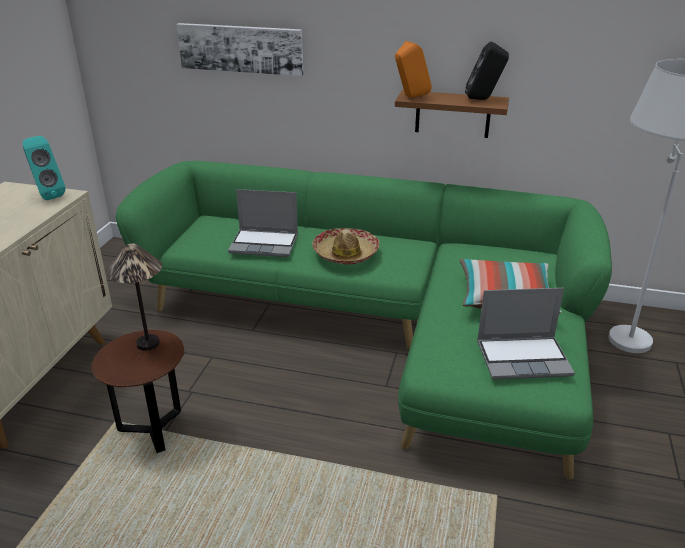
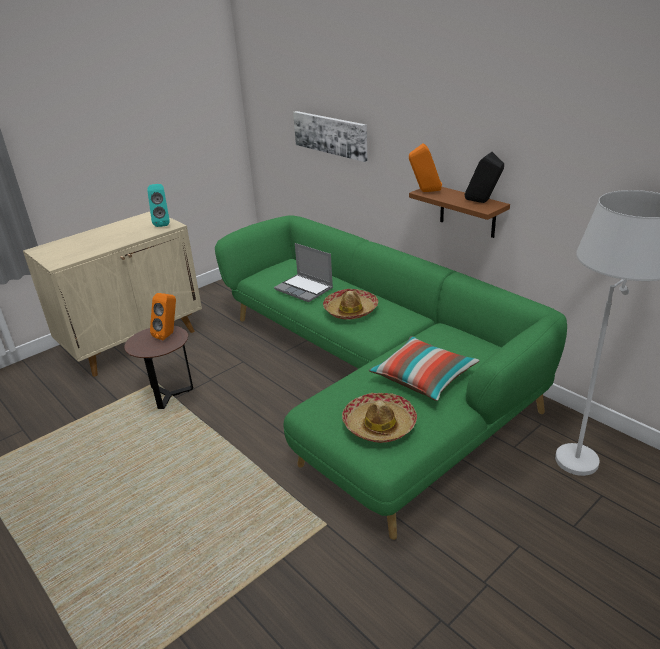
camera: 35 degrees right, 0 degrees up
(148, 343) = (169, 334): table lamp -> orange speaker
(524, 358) = (379, 425): laptop -> hat

